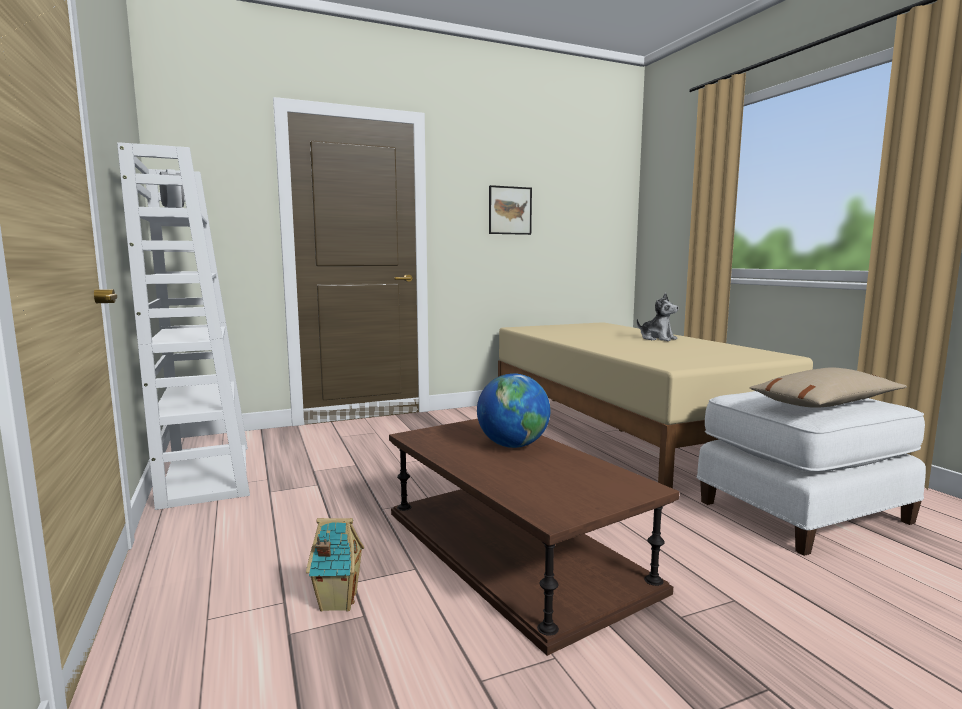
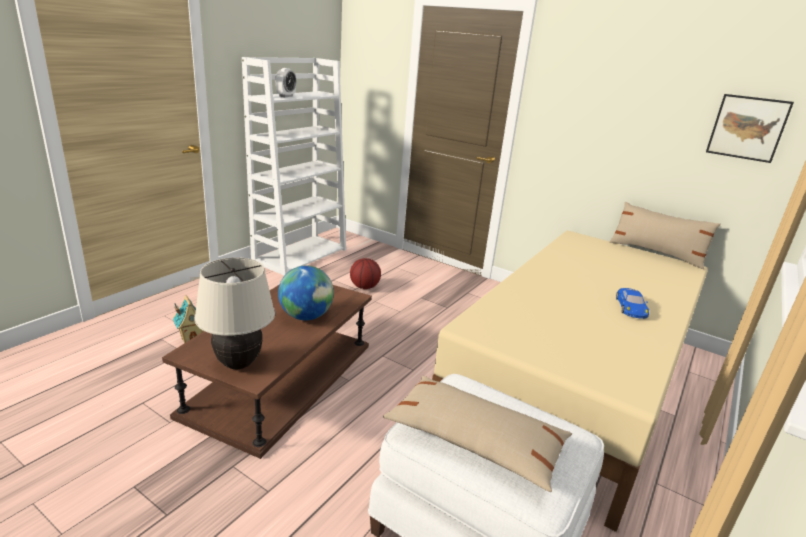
camera: 55 degrees right, 15 degrees up
(360, 460) = (365, 287): none -> basketball
(510, 210) = (612, 109): picture -> picture (747, 128)
(571, 323) = (656, 253): none -> beige pillow
(604, 491) = (239, 364): none -> beige table lamp
(657, 339) = (630, 307): plush toy -> blue toy car

